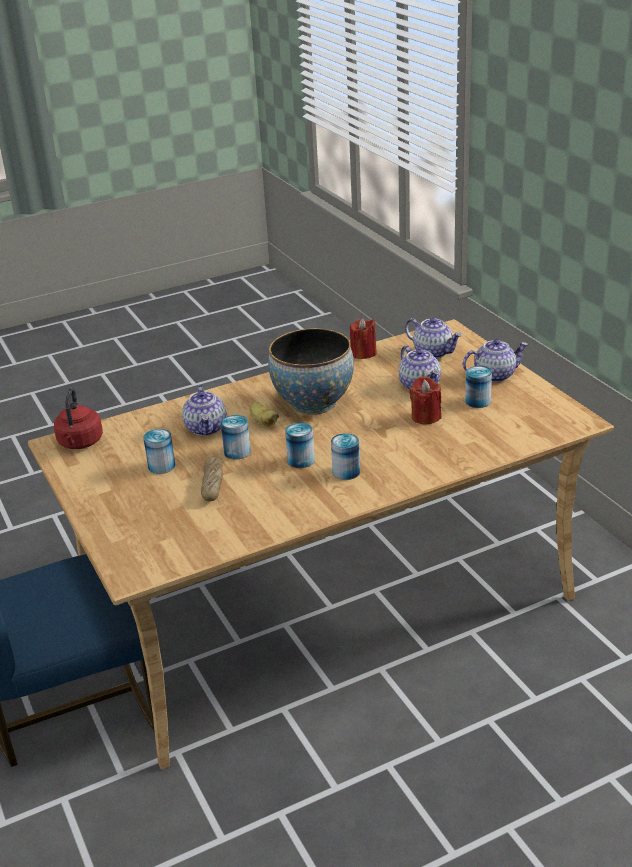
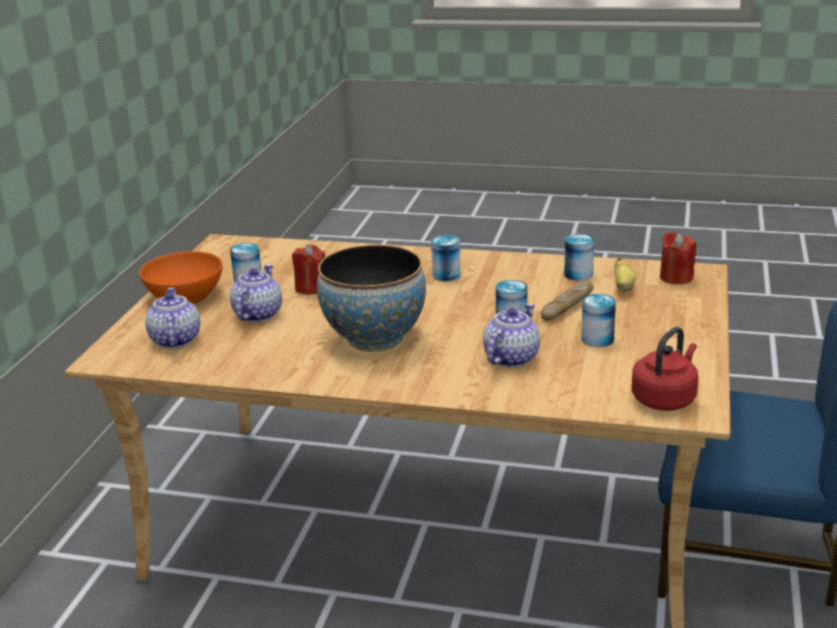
camera: 140 degrees left, 5 degrees down
(263, 422) = (449, 341): banana -> banana (623, 287)
(301, 460) = (467, 296): can -> can (578, 274)
(363, 353) = (230, 370): red candle -> red candle (676, 277)
(494, 375) = (185, 296): teapot -> orange bowl

